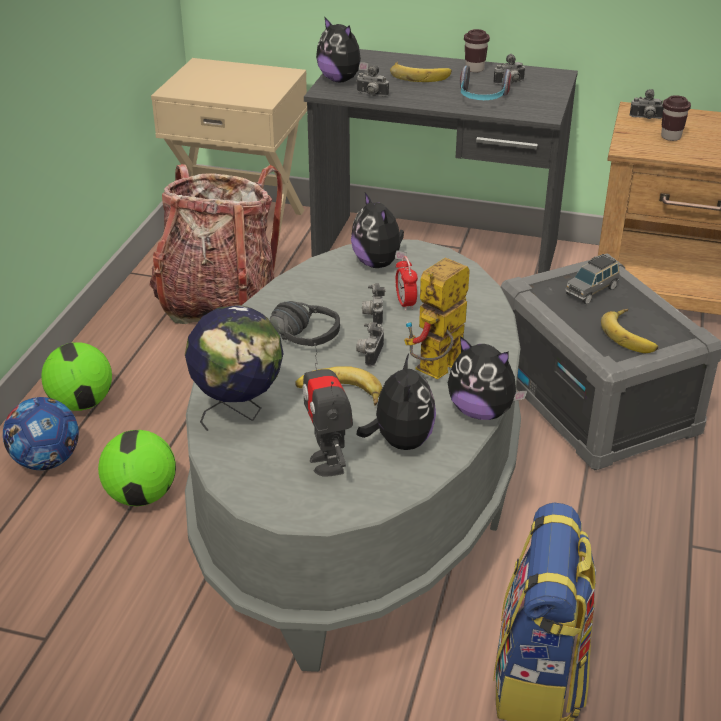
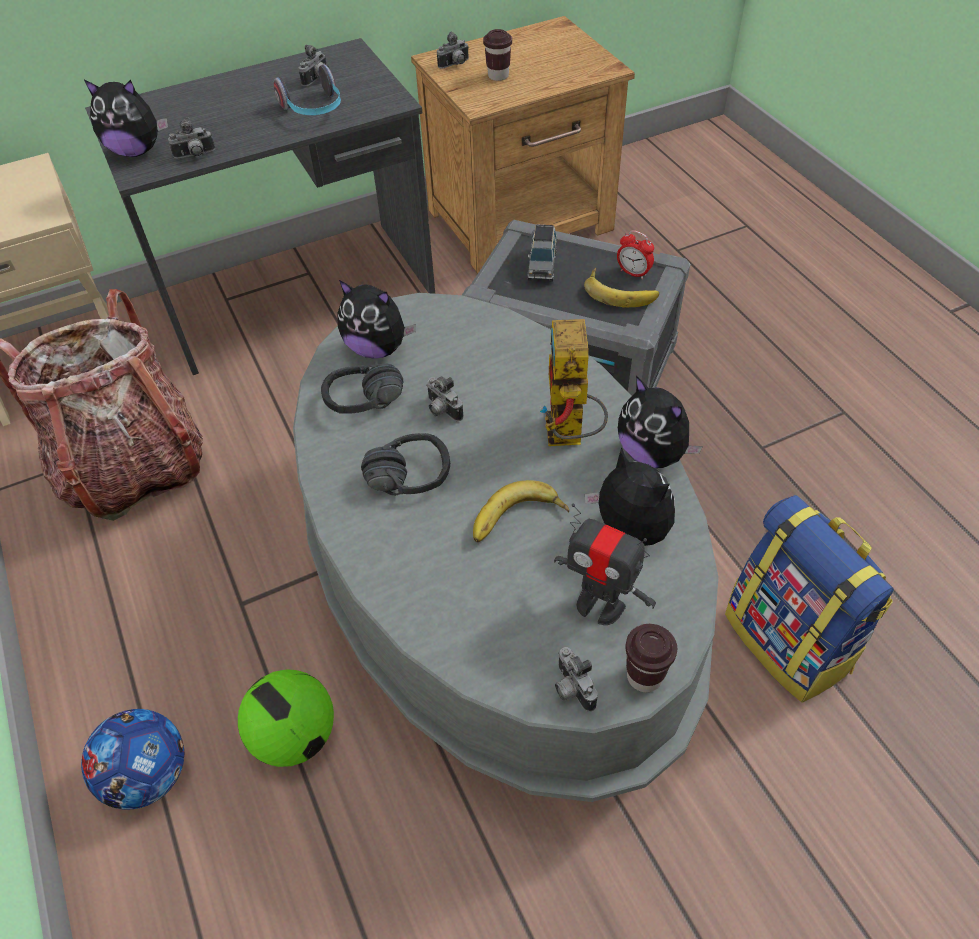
camera: 40 degrees left, 15 degrees up
(81, 403) = (111, 681): football -> none
(239, 413) = (454, 611): globe -> none
(329, 290) = (367, 408): none -> black headphones
(369, 354) = (491, 457): camera -> camera (571, 688)
(405, 303) = (455, 379): alarm clock -> alarm clock (633, 273)
(420, 75) = (215, 107): banana -> none
(474, 69) = (262, 77): brown cup -> brown cup (644, 676)
(481, 411) = (652, 453): plush toy -> plush toy turned 60 degrees clockwise

